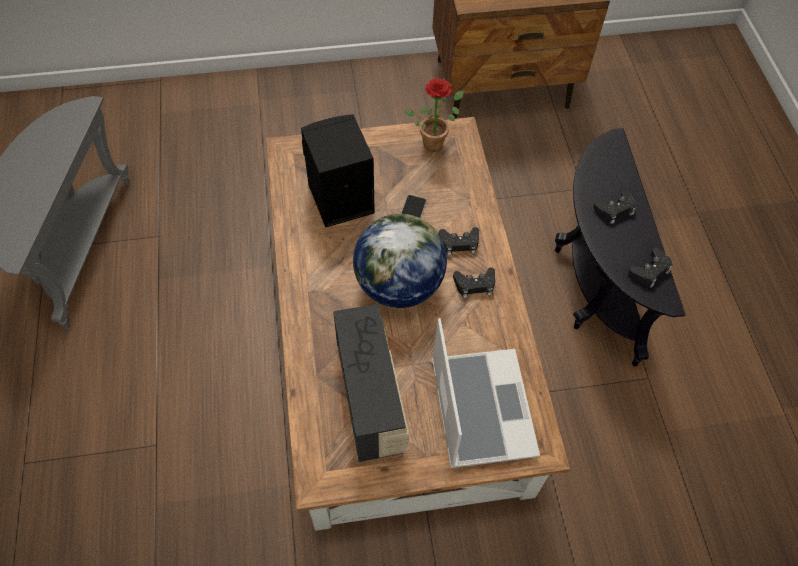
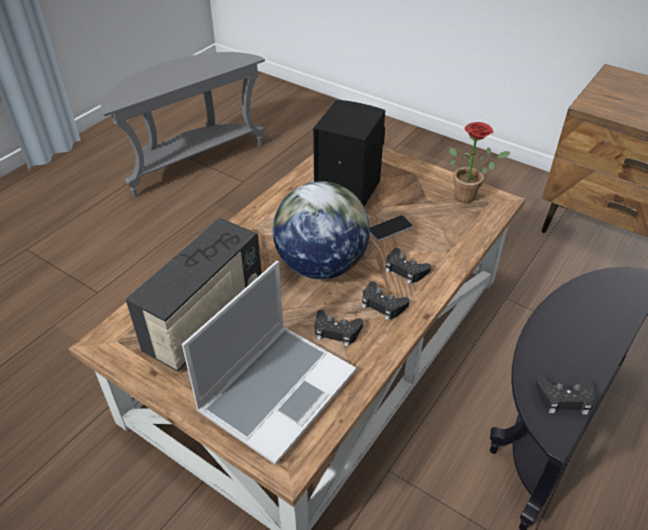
camera: 45 degrees right, 15 degrees down
(615, 210) = (582, 328): black game controller -> black game controller (336, 331)

